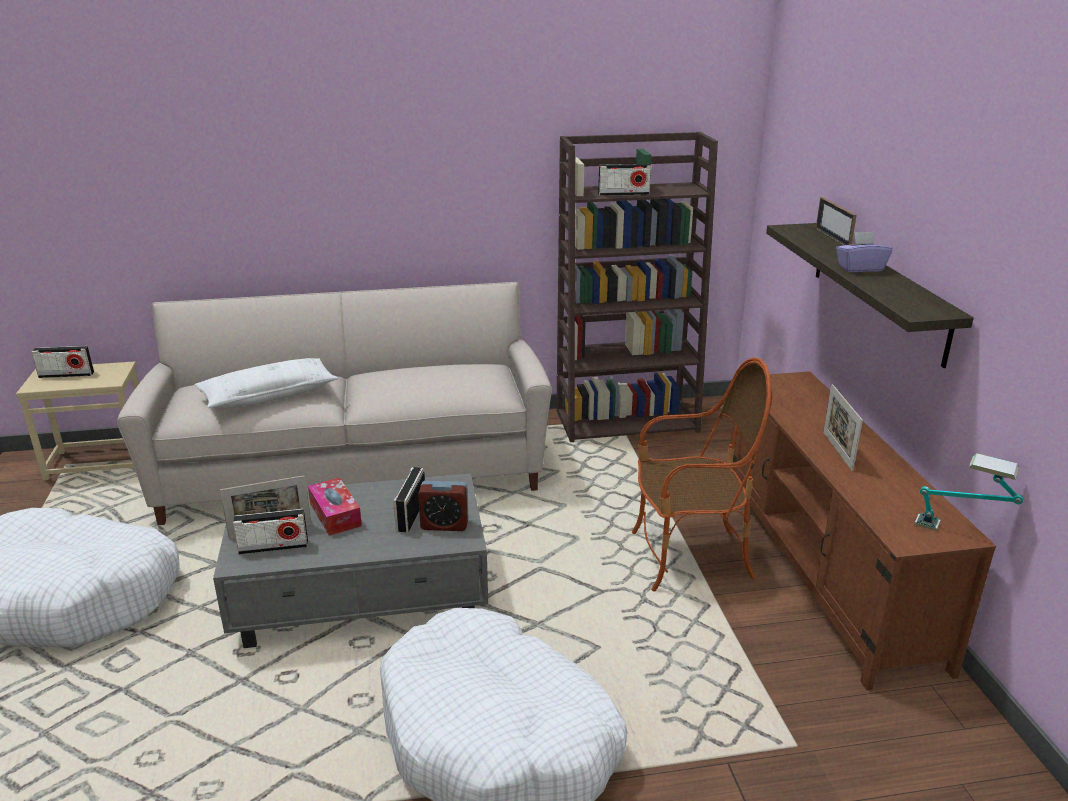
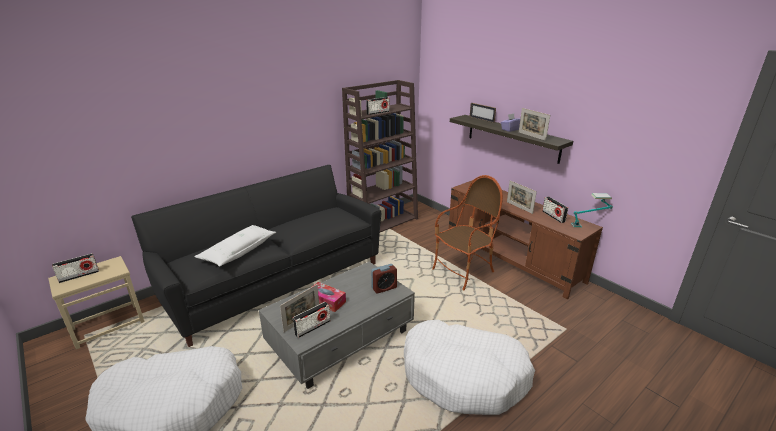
camera: 30 degrees left, 0 degrees up
(354, 467) = (274, 280): beige sofa -> black sofa
(411, 514) = (363, 288): radio -> radio (553, 216)
(883, 290) = (531, 136): none -> picture frame

